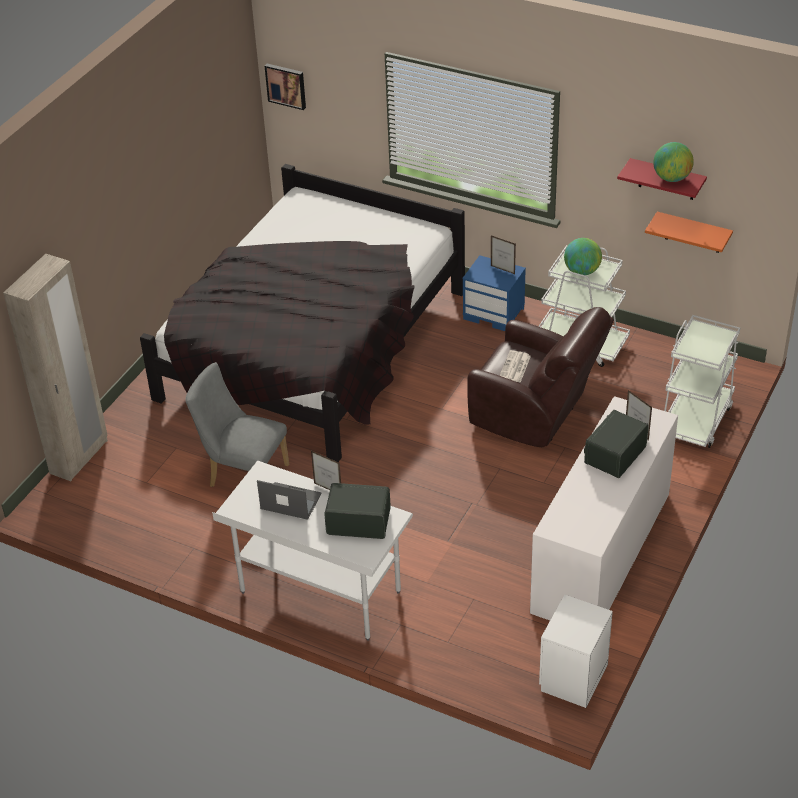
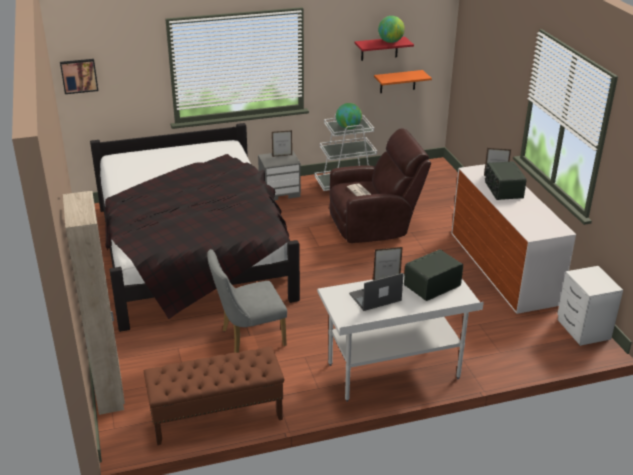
camera: 45 degrees left, 10 degrees down
(127, 534) = (216, 416): none -> brown bench
(494, 313) = (280, 192): blue nightstand -> grey nightstand
(695, 419) = (452, 191): white cart -> none

